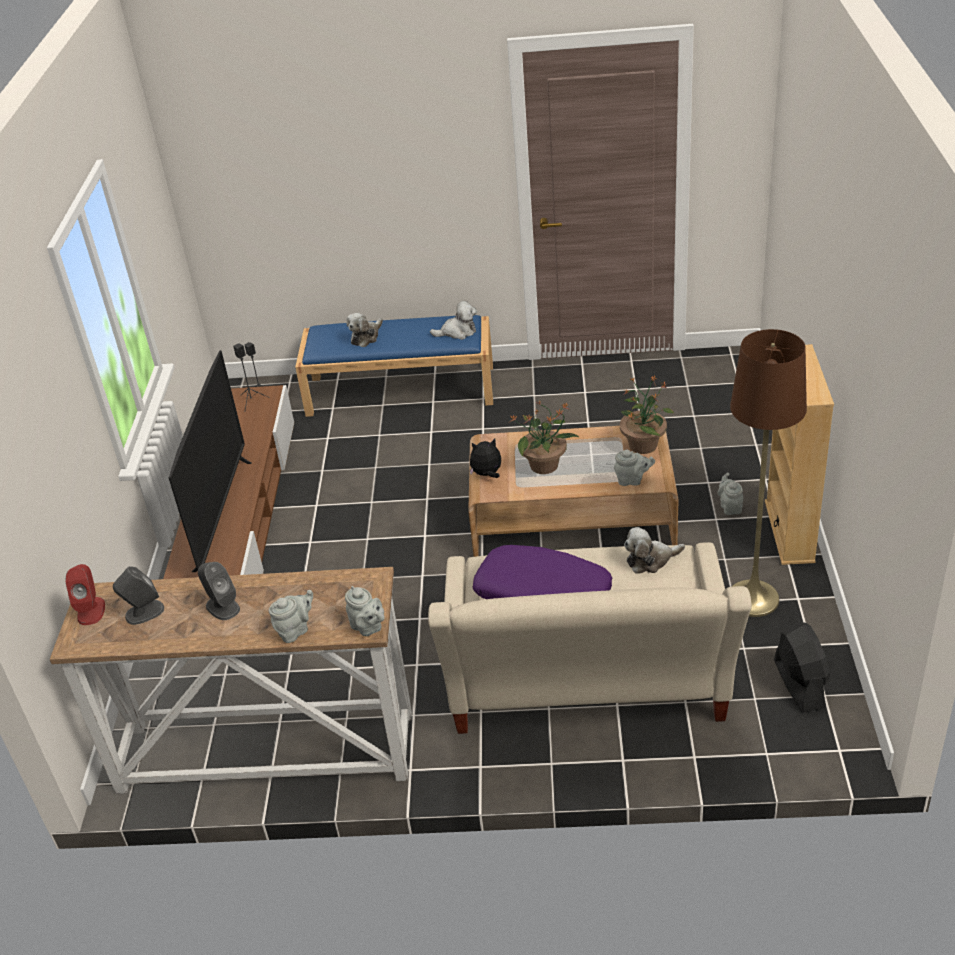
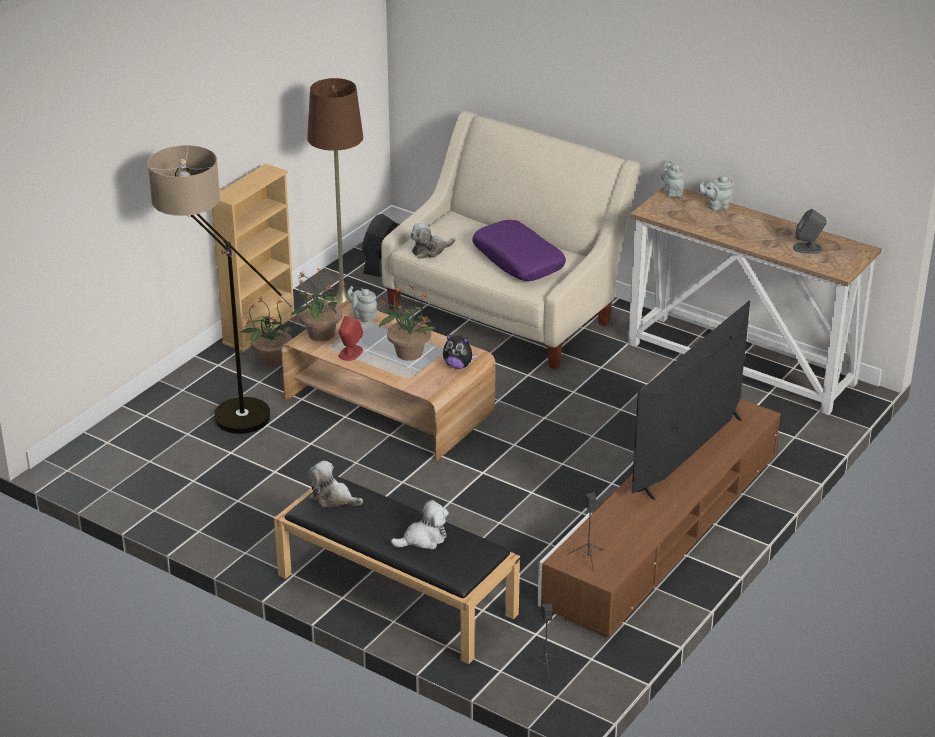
camera: 150 degrees left, 5 degrees down
(91, 610) = (844, 262): red speaker -> red speaker (350, 353)
(222, 607) = (754, 232): grey speaker -> none
(402, 390) = (395, 594): blue bench -> black bench
(650, 560) = (430, 250): plush toy -> plush toy turned 135 degrees clockwise
(695, 443) = (222, 412): none -> floor lamp
(730, 507) = (271, 360): grey teapot -> potted plant

